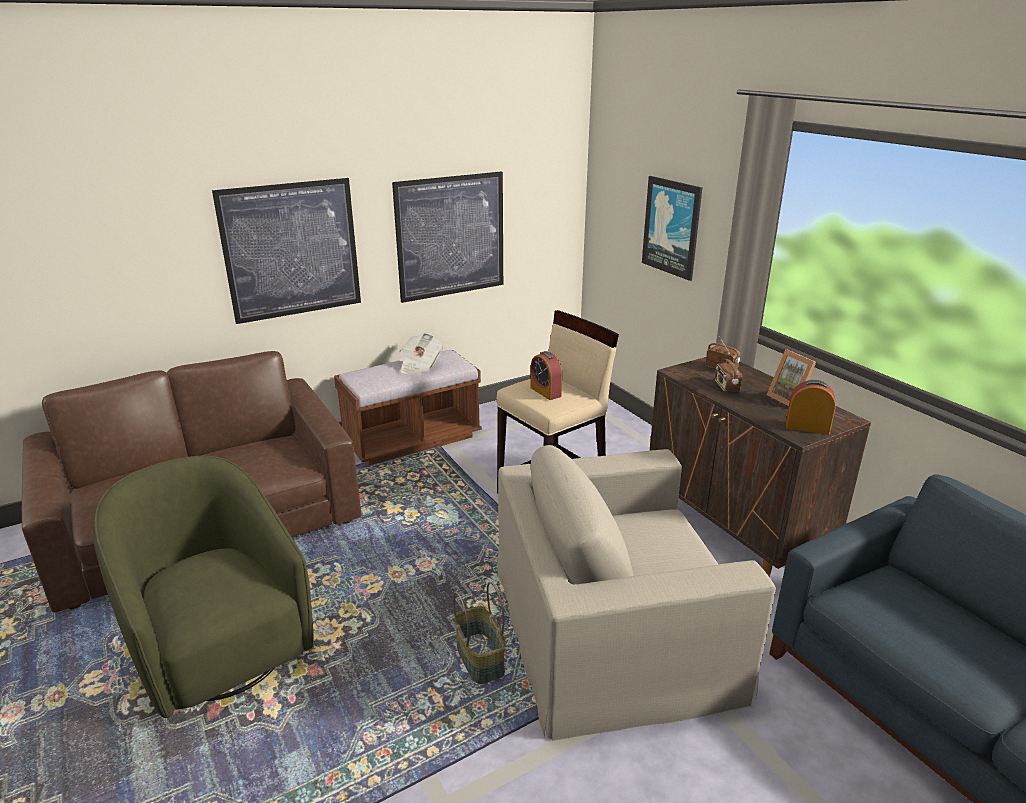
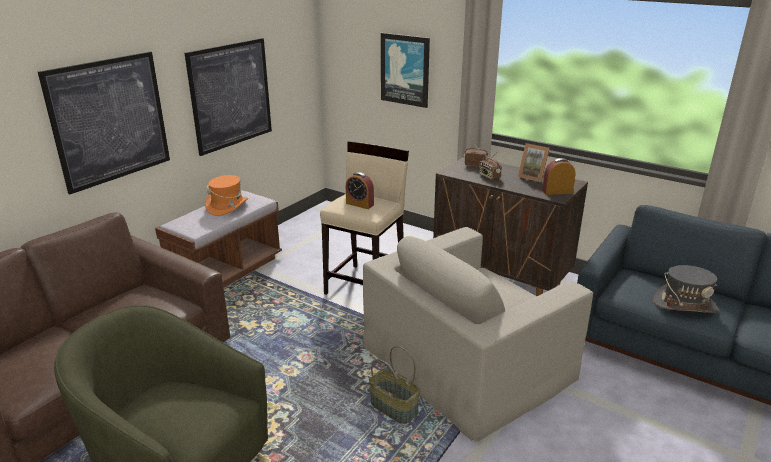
camera: 25 degrees left, 0 degrees up
(419, 366) = (227, 206): newspaper -> orange hat
(944, 648) = (684, 304): none -> grey hat

